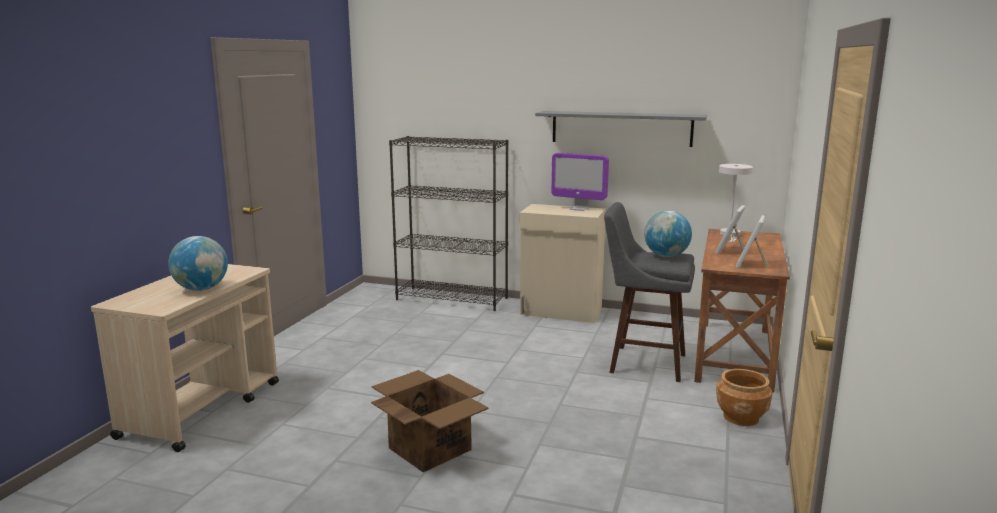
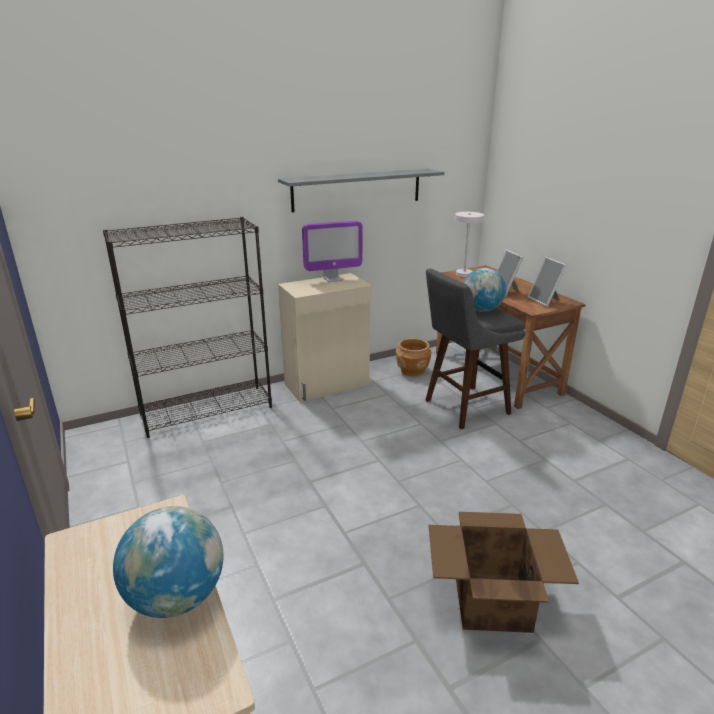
camera: 45 degrees left, 10 degrees up
(741, 417) = (586, 425): brown planter -> brown planter (412, 371)

